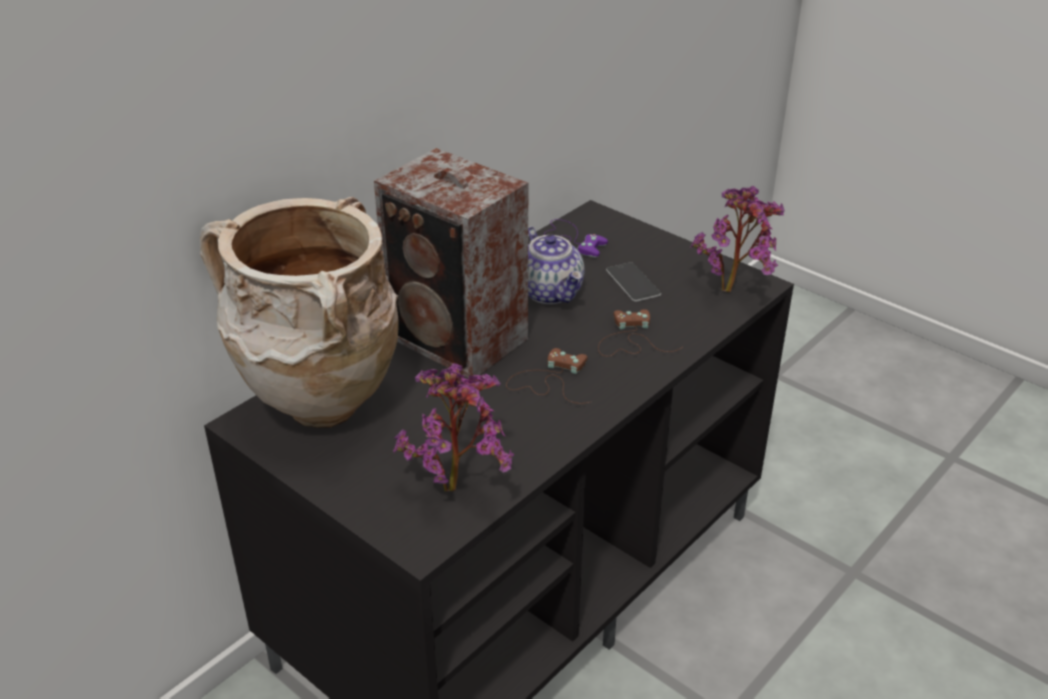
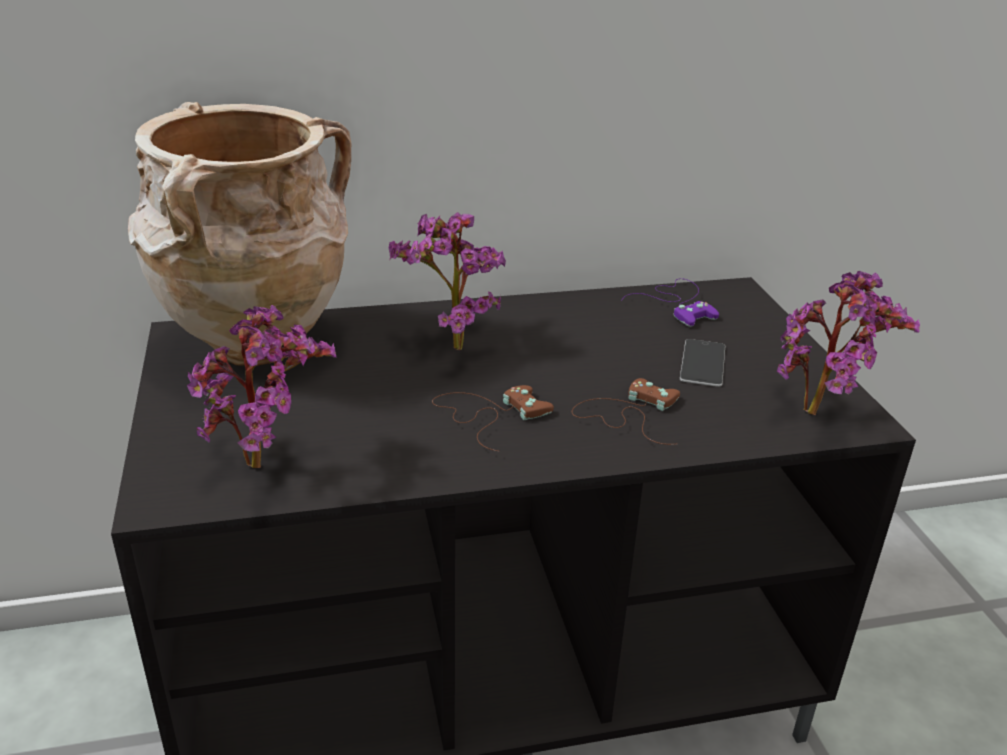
camera: 35 degrees right, 5 degrees down
(459, 340) = (450, 344): speaker -> potted plant
(551, 292) = (599, 339): teapot -> none

